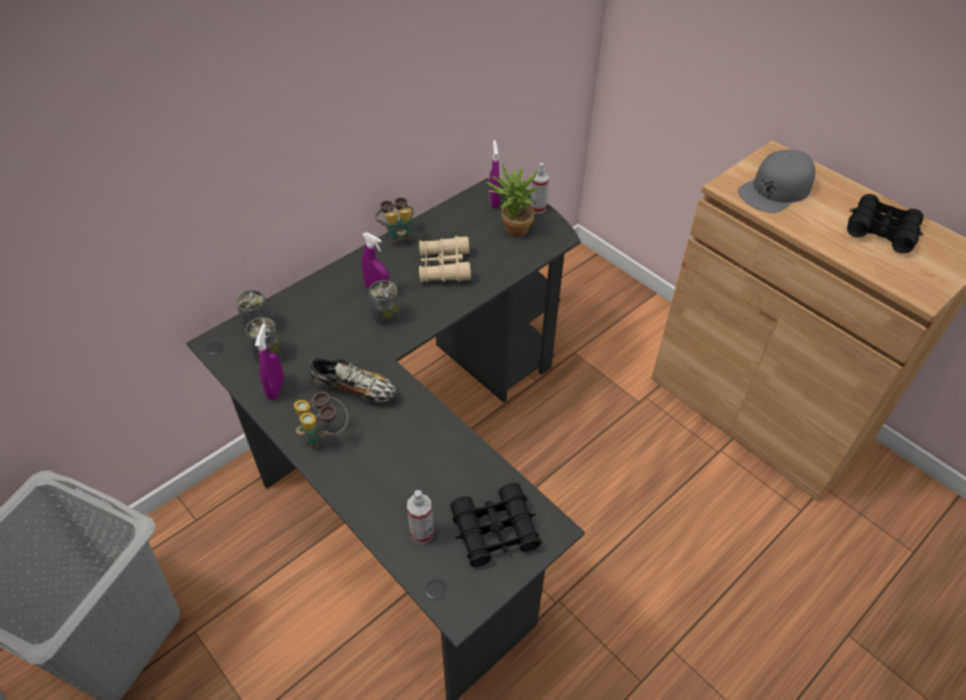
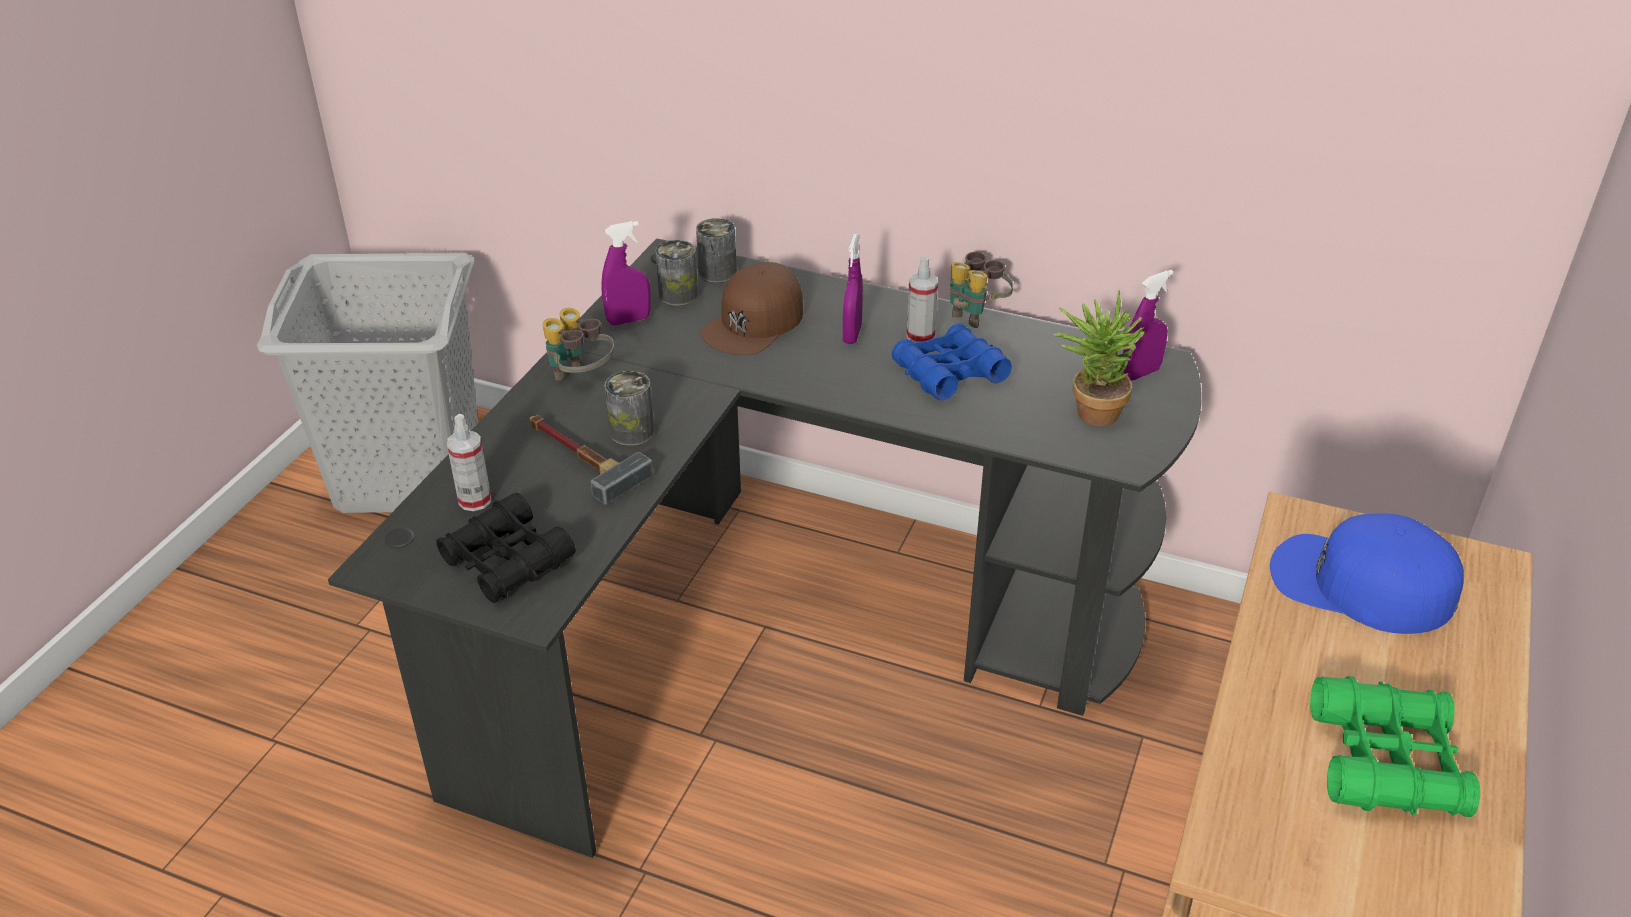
camera: 65 degrees right, 10 degrees down
(330, 328) = (754, 322): none -> brown cap
(354, 389) = (666, 375): shoe -> none
(386, 316) = (810, 356): can -> can (632, 432)
(412, 461) = (579, 457): none -> hammer
(444, 266) = (949, 373): beige binoculars -> blue binoculars
(538, 208) = (1171, 420): spray bottle -> spray bottle (920, 336)
(775, 189) = (1360, 584): grey cap -> blue cap
(881, 231) = (1386, 762): black binoculars -> green binoculars

